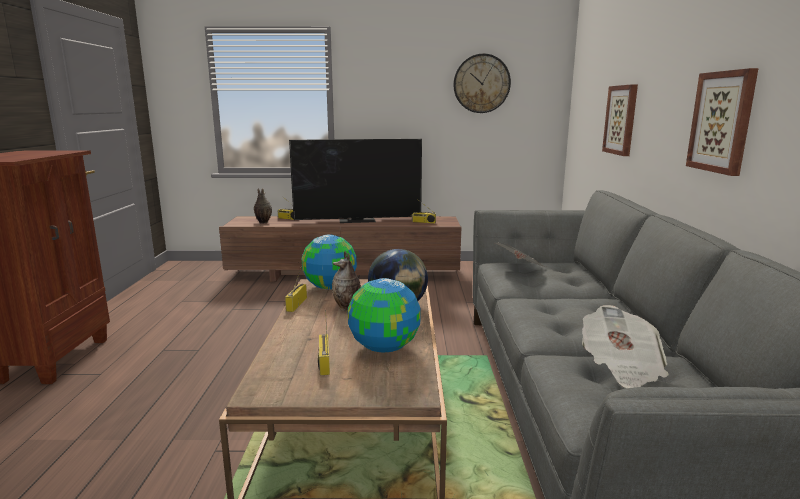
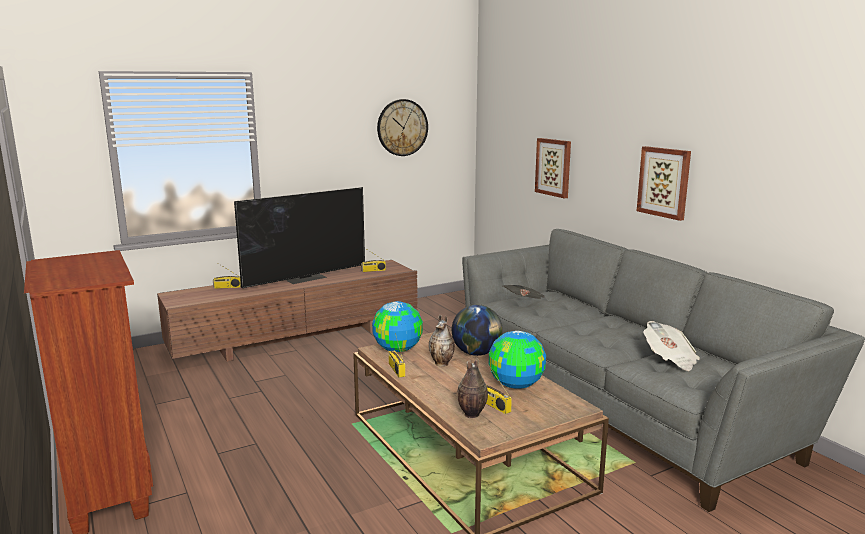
camera: 30 degrees left, 0 degrees up
(263, 222) = (206, 296): vase -> vase (471, 415)

